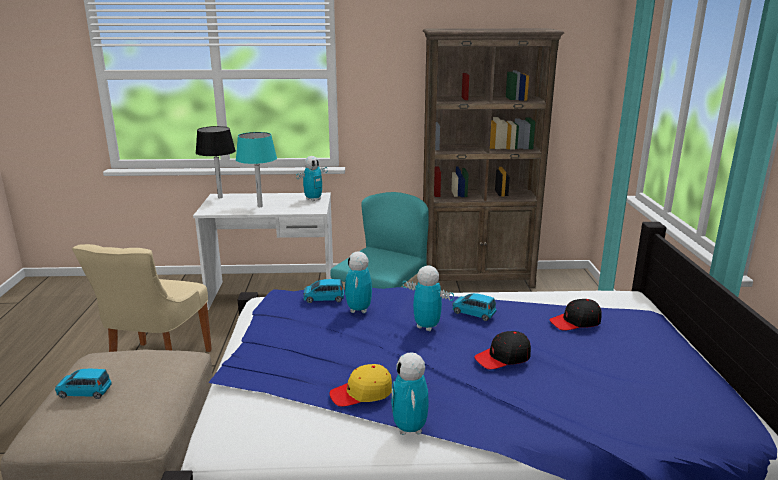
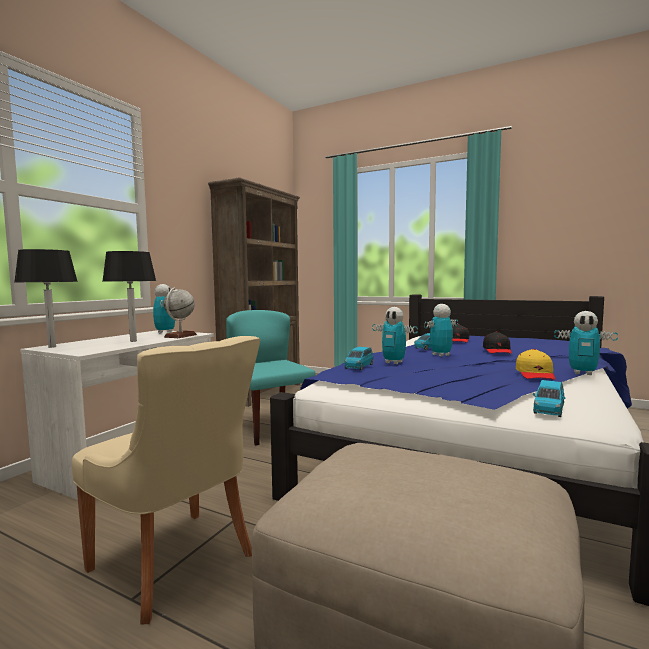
camera: 60 degrees left, 15 degrees down
(84, 392) = (437, 495): blue toy car -> blue toy car (548, 409)
(260, 206) = (133, 341): turquoise table lamp -> black table lamp
(298, 209) = (180, 336): none -> globe

